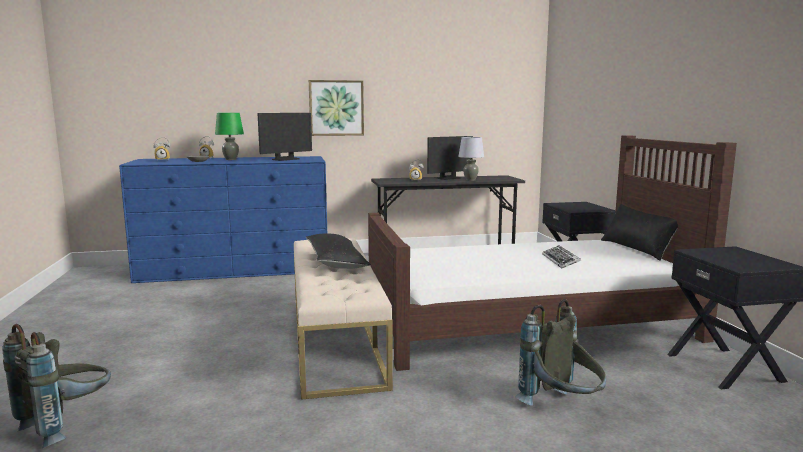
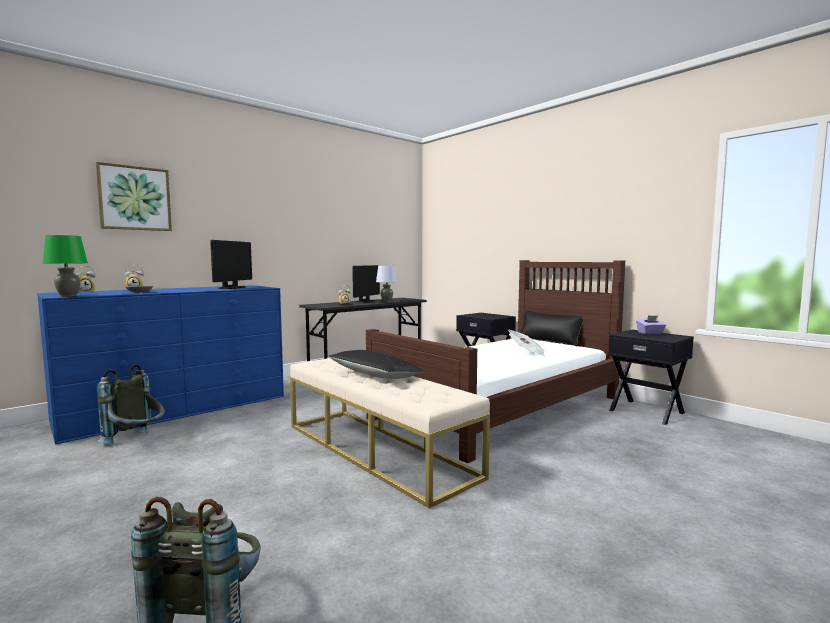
camera: 30 degrees left, 5 degrees down
(230, 159) = (170, 289): green table lamp -> green table lamp (68, 296)
(336, 108) = (265, 239): picture -> picture (135, 198)
(560, 260) = (527, 353): keyboard -> newspaper
(562, 408) = (611, 459): grey backpack -> grey backpack (137, 441)
(745, 255) = (650, 333): none -> purple tissue box

